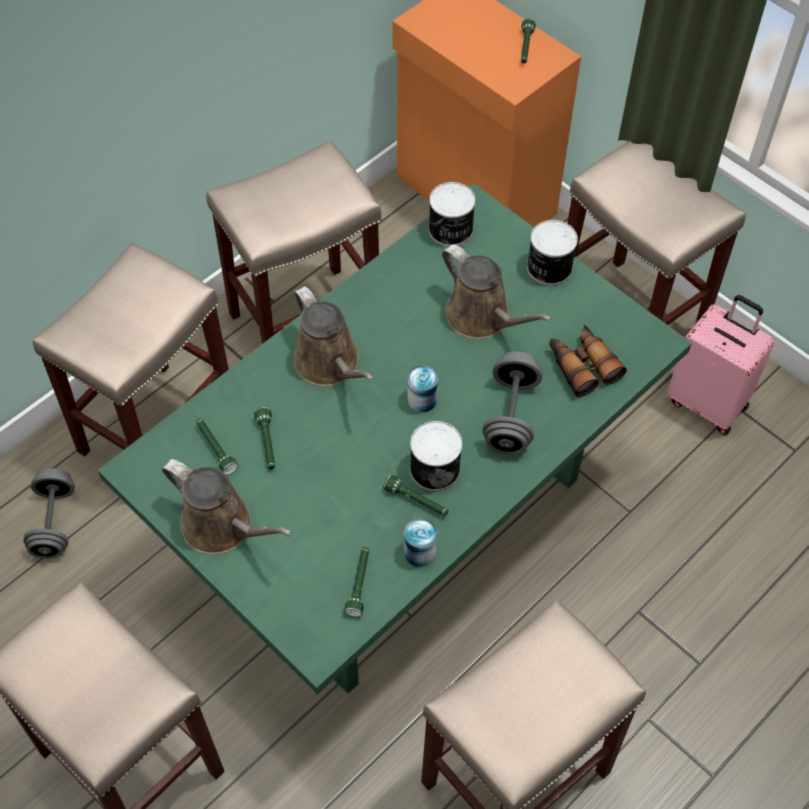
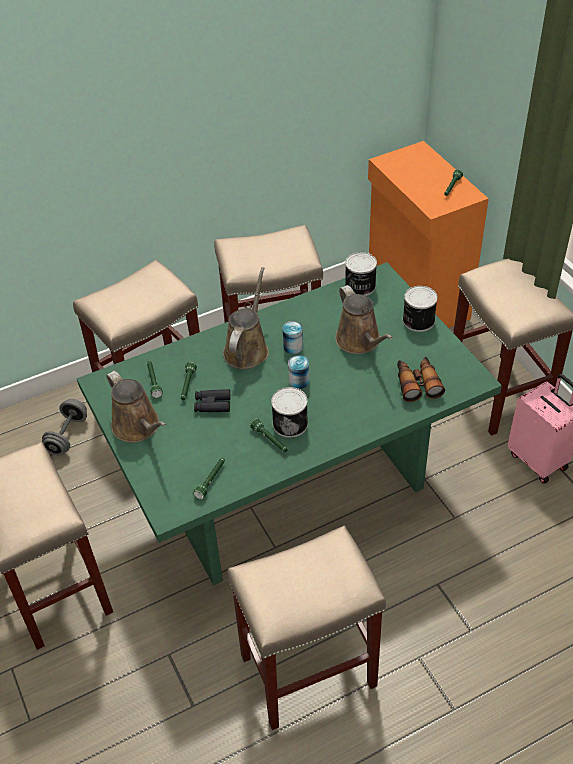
camera: 20 degrees right, 10 degrees down
(315, 465) = (212, 404): none -> black binoculars
(330, 365) = (247, 349): brown watering can -> brown watering can turned 150 degrees counterclockwise
(419, 552) = (259, 471): can -> can (293, 347)
(511, 416) = (355, 403): grey dumbbell -> none

